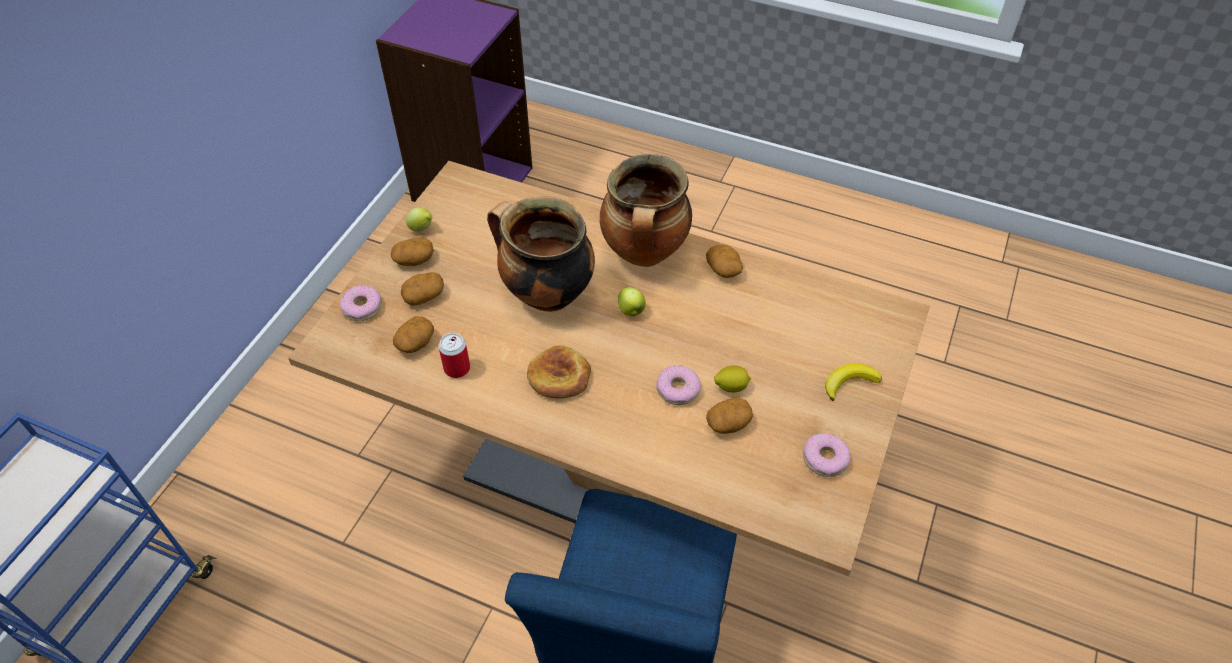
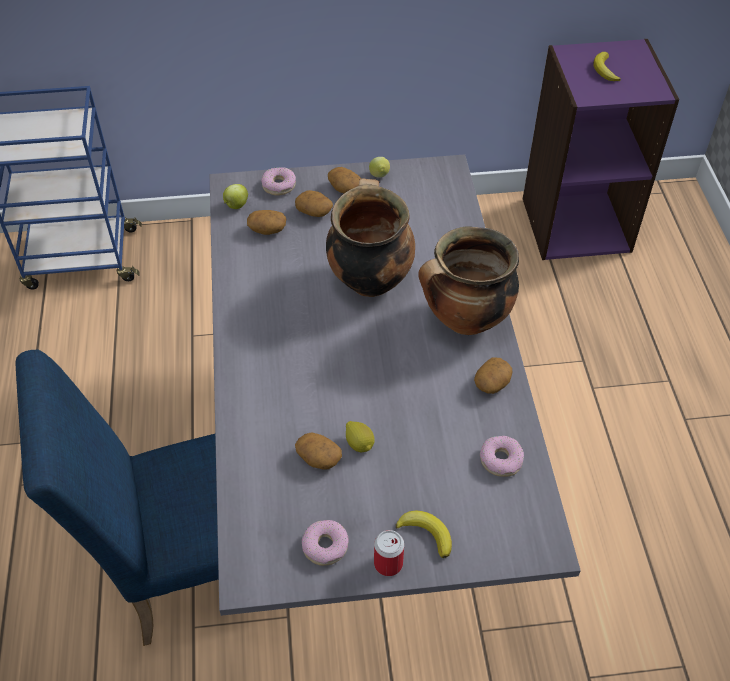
camera: 60 degrees right, 0 degrees up
(442, 27) = (604, 70): none -> banana
(457, 368) = (259, 263): can -> can (388, 563)
(559, 376) = (293, 326): bread -> none
(616, 468) = (365, 471): brown dining table -> grey dining table
(631, 311) = (393, 340): apple -> apple (236, 205)
(678, 389) = (331, 408): donut -> donut (501, 460)

